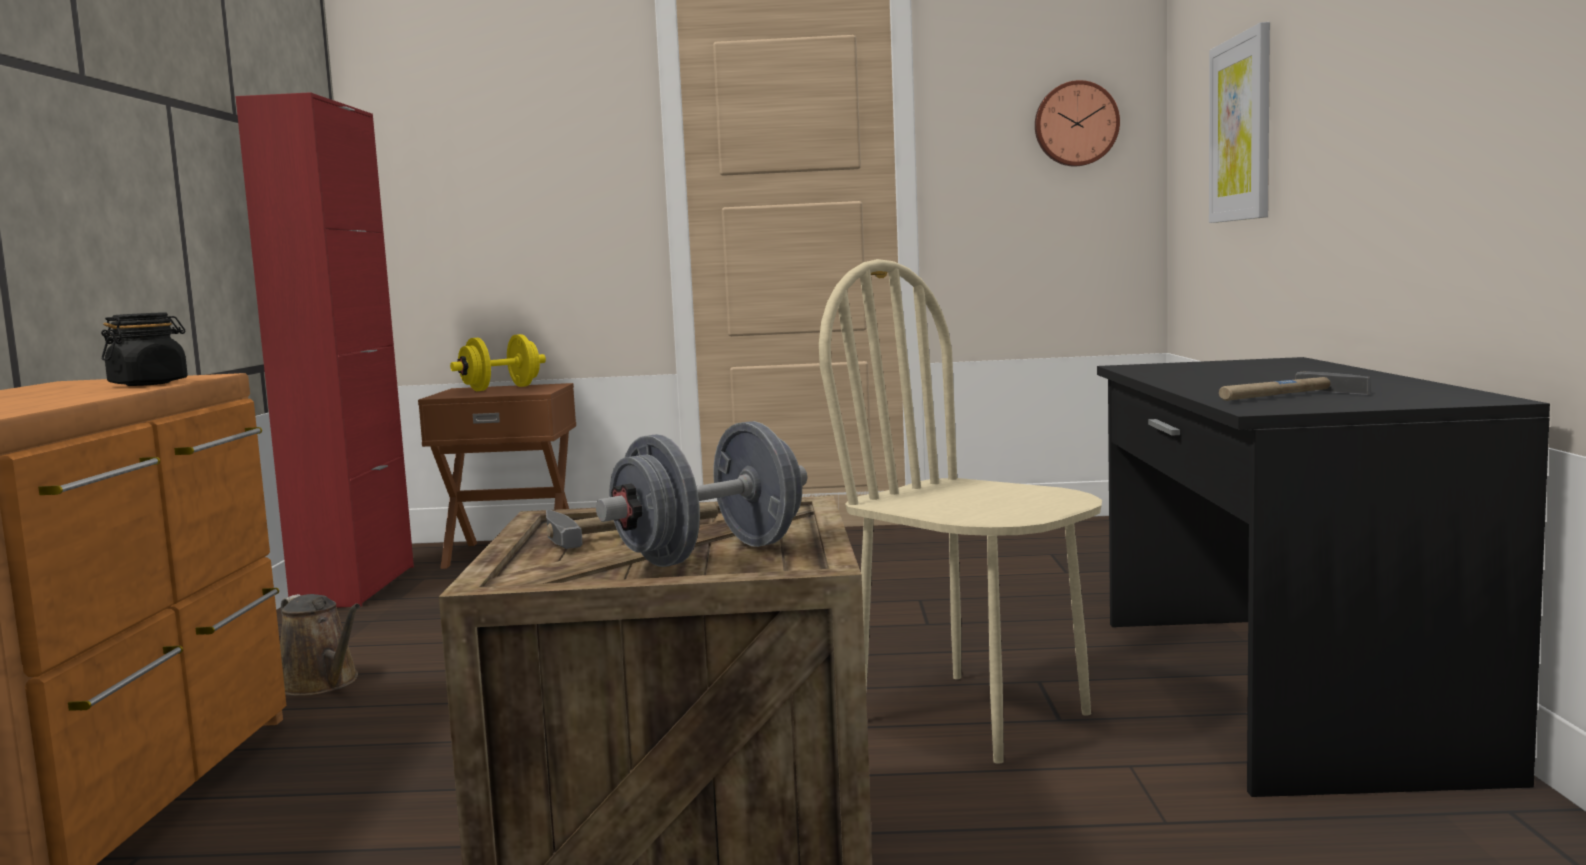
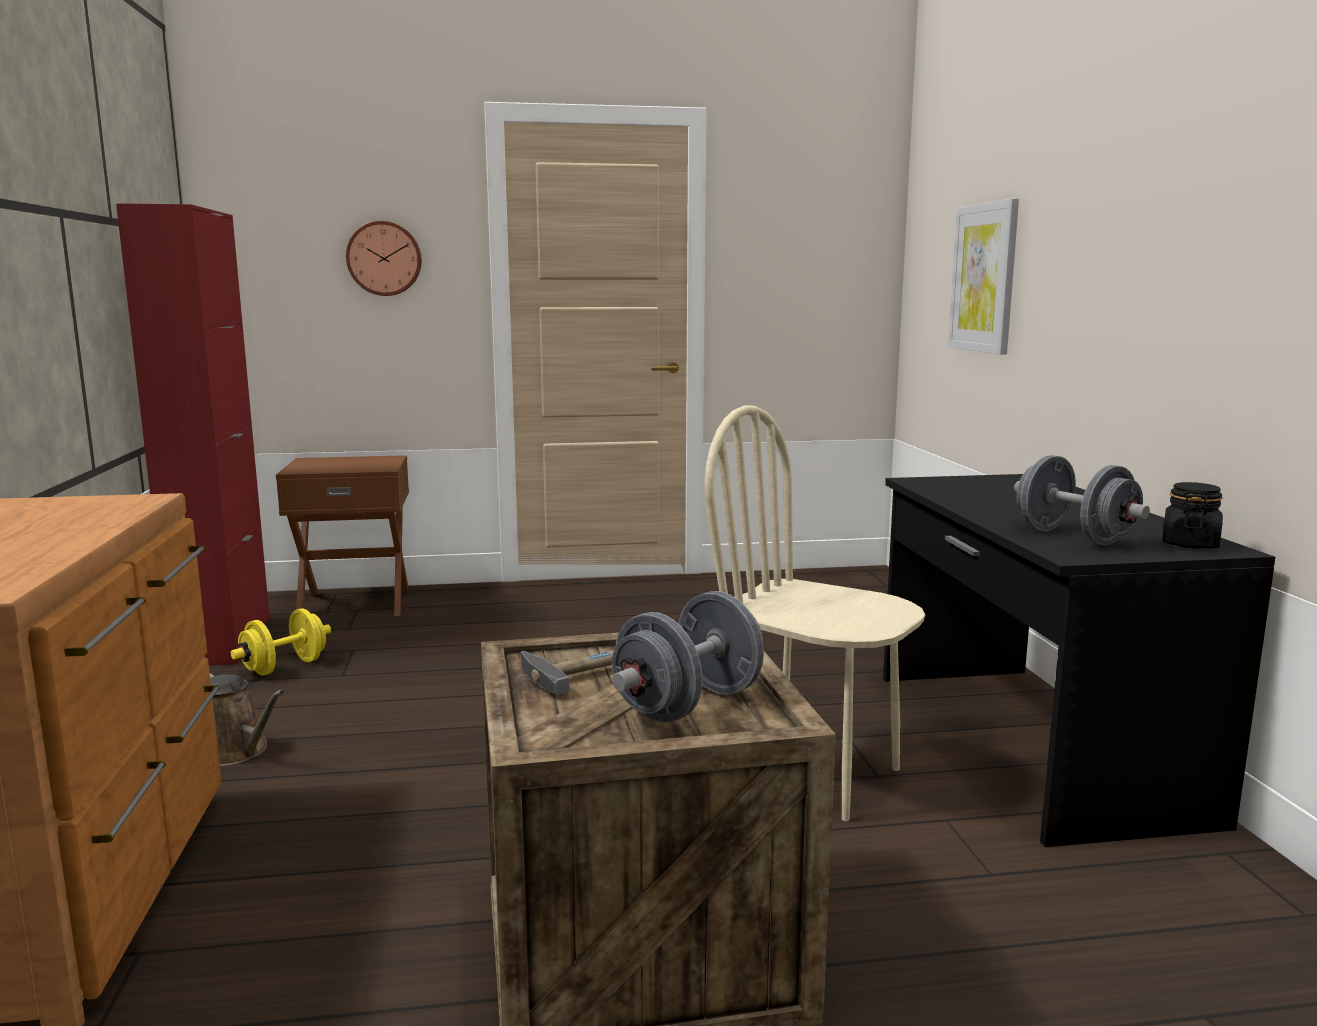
camera: 10 degrees left, 5 degrees up
(149, 384) = (106, 514): black jar -> black jar (1189, 544)
(501, 388) = (345, 461): yellow dumbbell -> yellow dumbbell (284, 667)
(1075, 124) = (834, 251): wall clock -> wall clock (384, 258)
(1286, 396) = (1074, 536): hammer -> grey dumbbell

